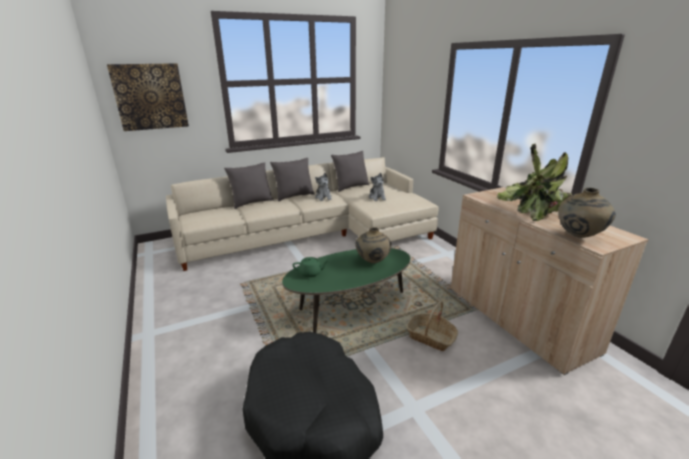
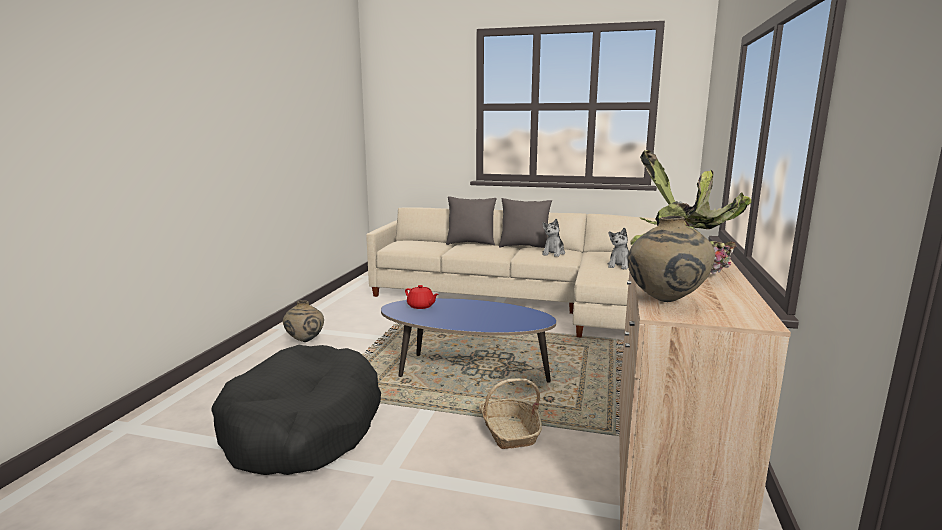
camera: 40 degrees right, 10 degrees down
(150, 97) = (406, 118): picture -> none
(310, 273) = (421, 306): green teapot -> red teapot
(349, 308) = (466, 372): green coffee table -> blue coffee table
(350, 187) = (609, 251): grey pillow -> none
(372, 262) = (498, 317): beige vase -> beige vase (305, 341)

